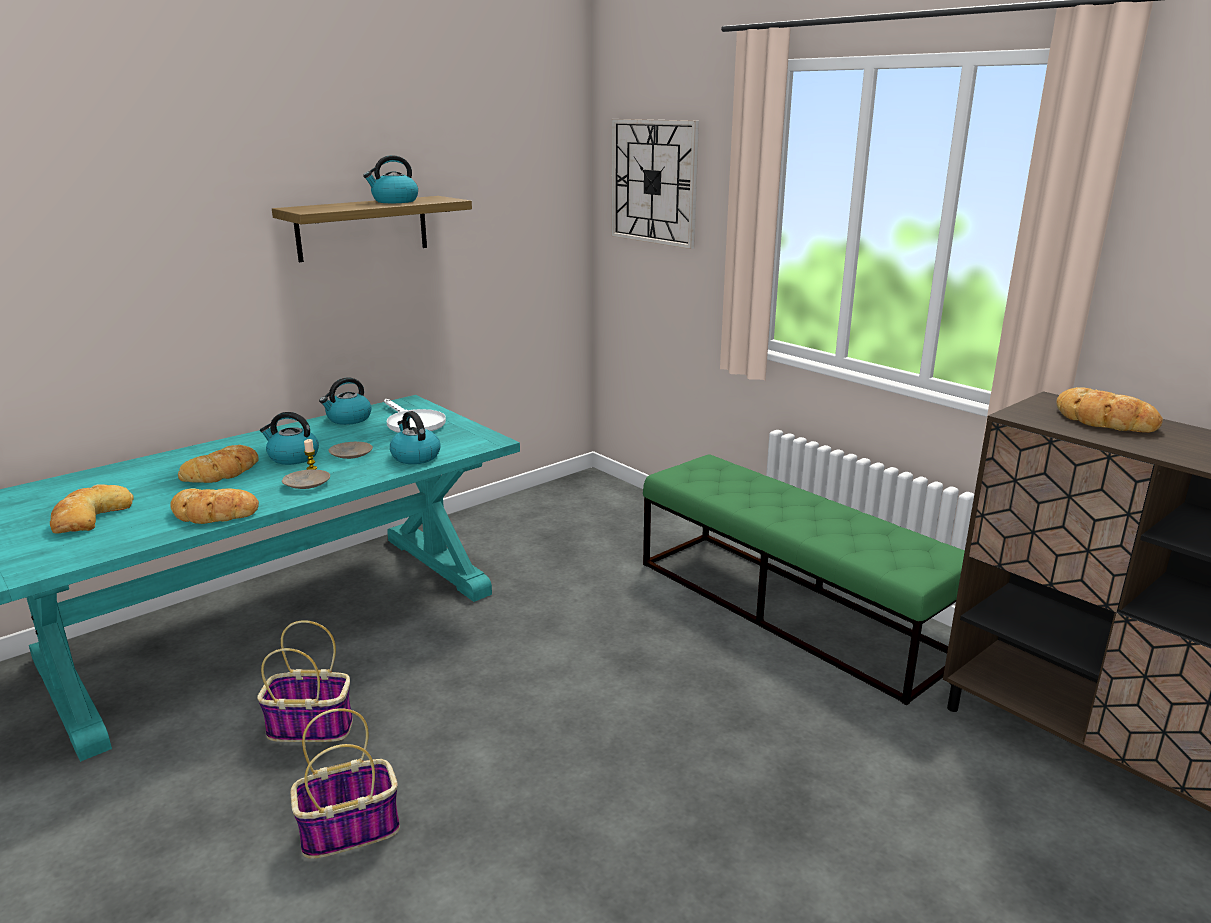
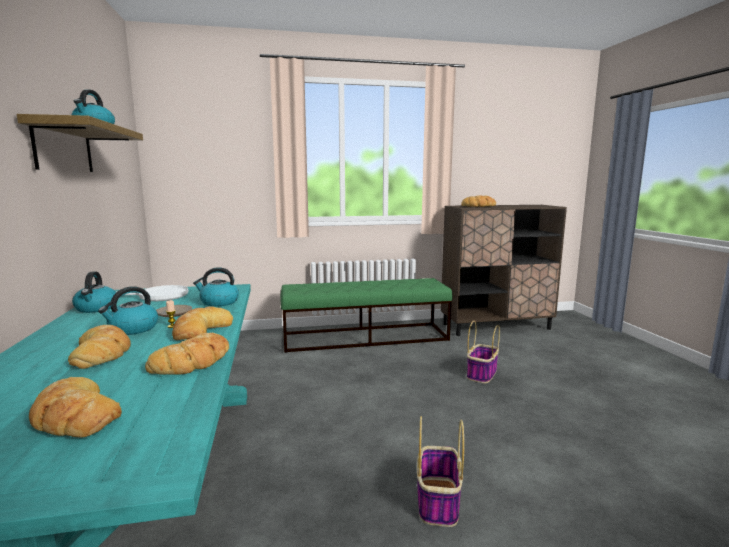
camera: 60 degrees left, 10 degrees down
(306, 484) = (201, 330): beige plate -> bread
(312, 727) = (312, 499): basket -> basket (481, 374)
(654, 182) = (201, 140): wall clock -> none

